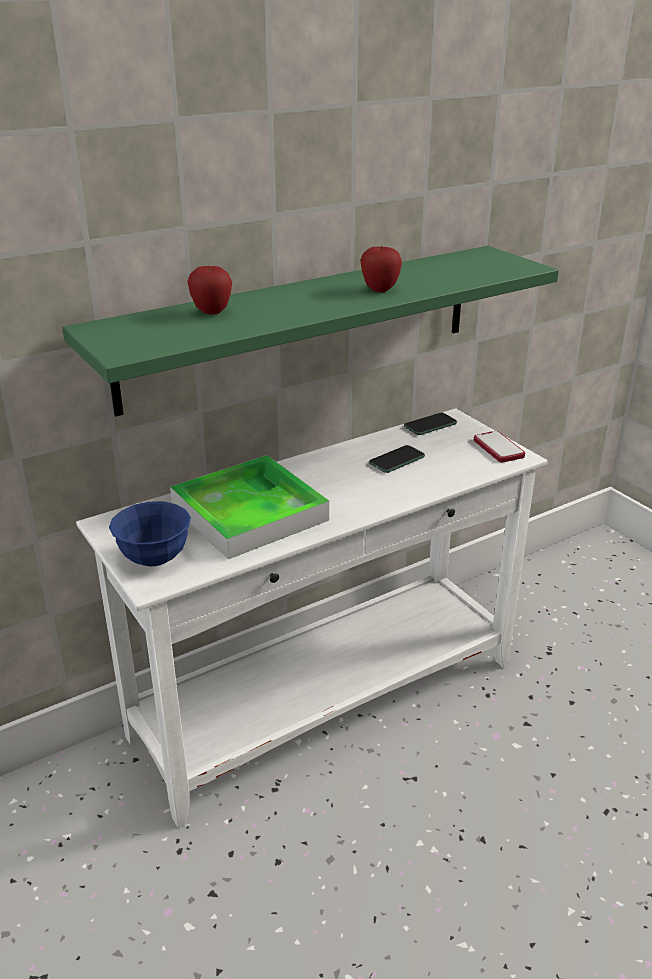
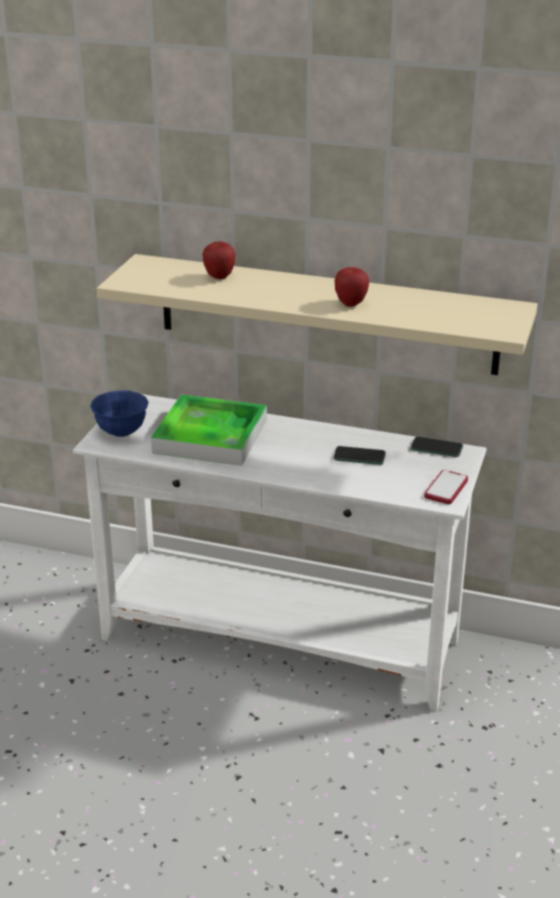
camera: 50 degrees right, 0 degrees up
(303, 325) = (326, 314): green shelf -> beige shelf

